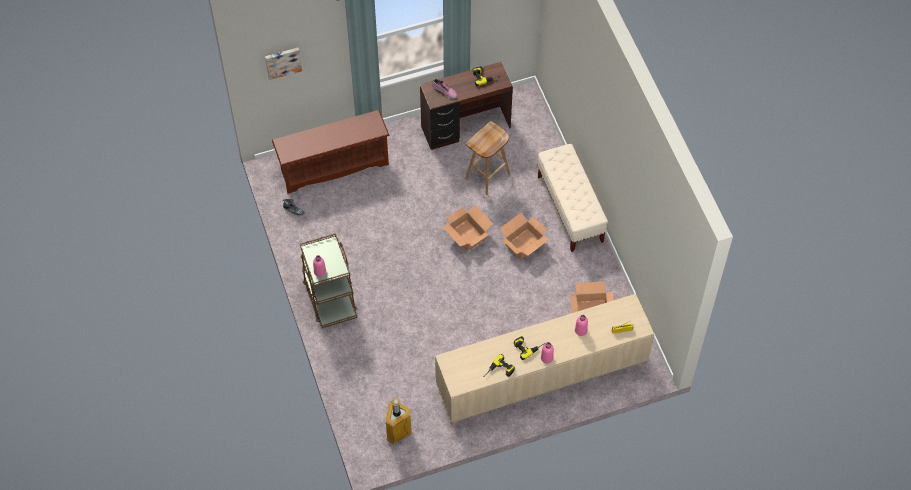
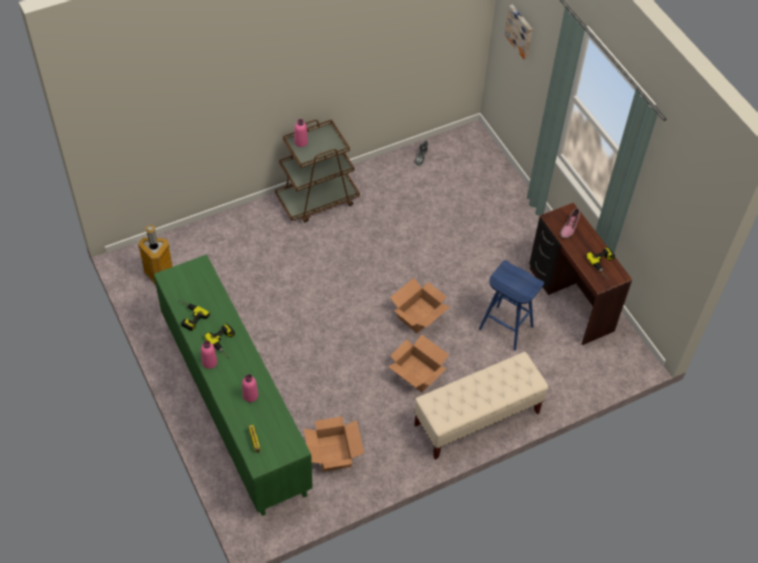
camera: 80 degrees right, 5 degrees down
(334, 166) = (485, 184): brown shoe rack -> none
(487, 176) = (505, 328): brown stool -> blue stool
(541, 378) = (234, 406): beige cabinet -> green cabinet

